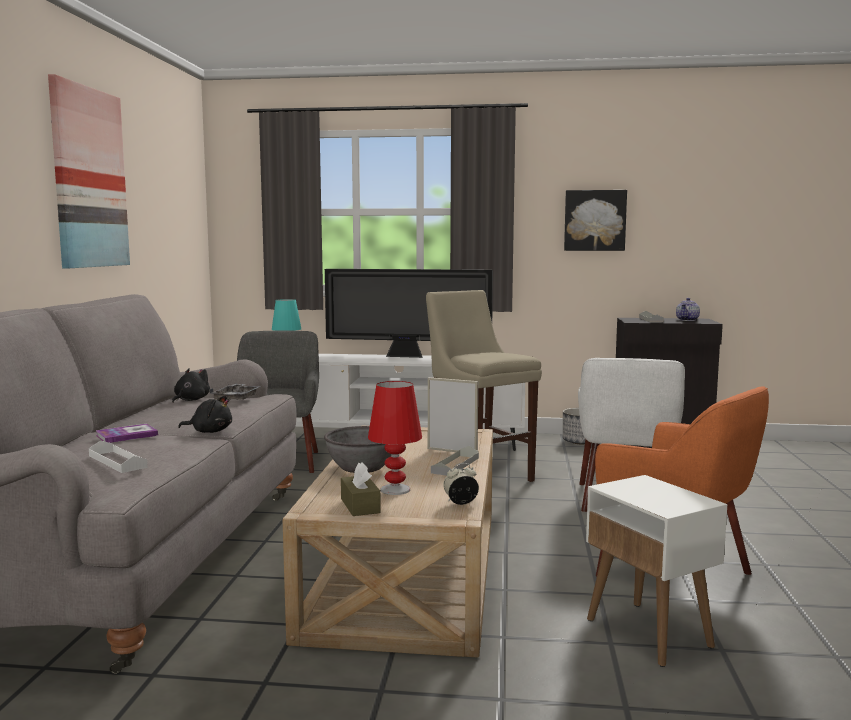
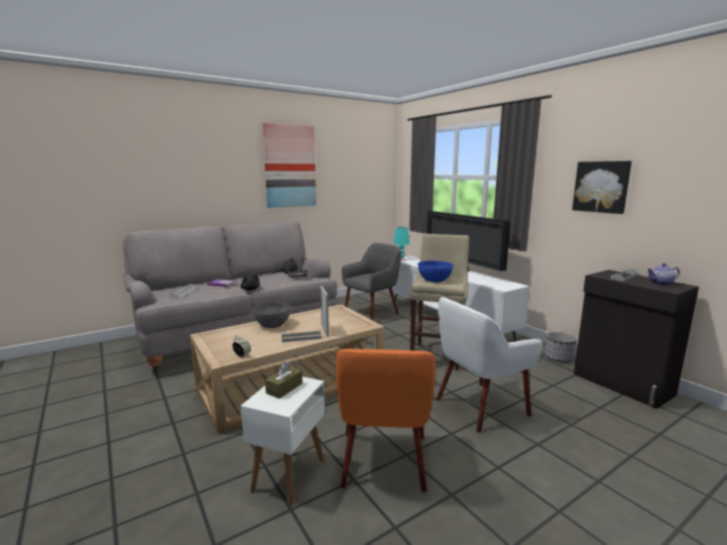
camera: 50 degrees right, 5 degrees up
(360, 506) = (217, 340): brown tissue box -> brown tissue box (284, 388)
(395, 490) = (249, 339): red table lamp -> none
(487, 355) = (434, 279): none -> blue bowl

